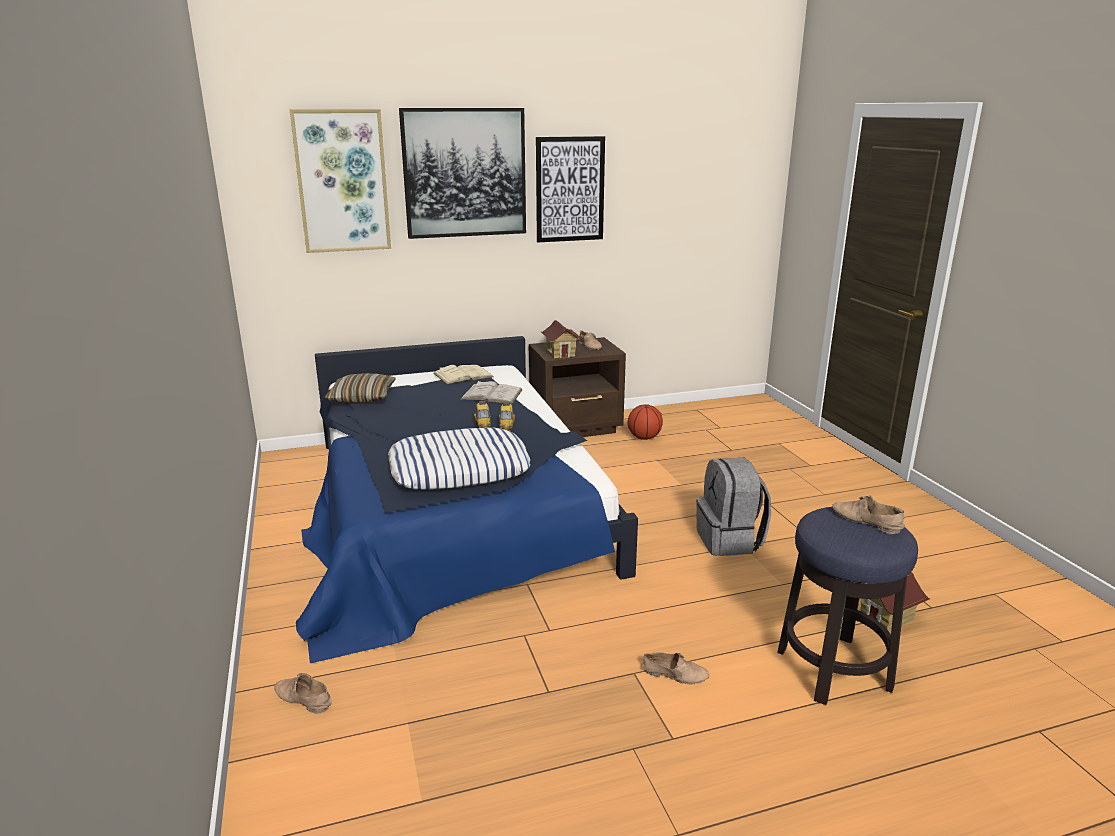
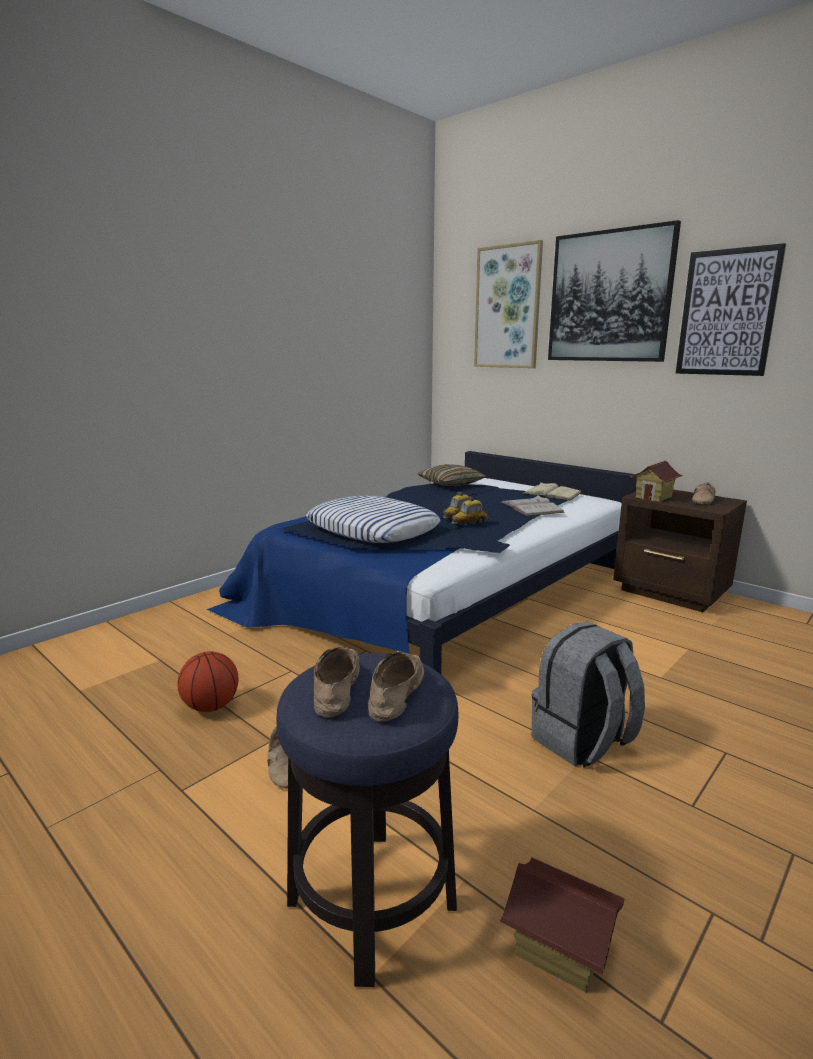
camera: 60 degrees right, 5 degrees down
(302, 699) = (171, 620): beige shoe -> beige shoe (333, 687)
(644, 438) = (724, 629): basketball -> basketball (211, 707)

